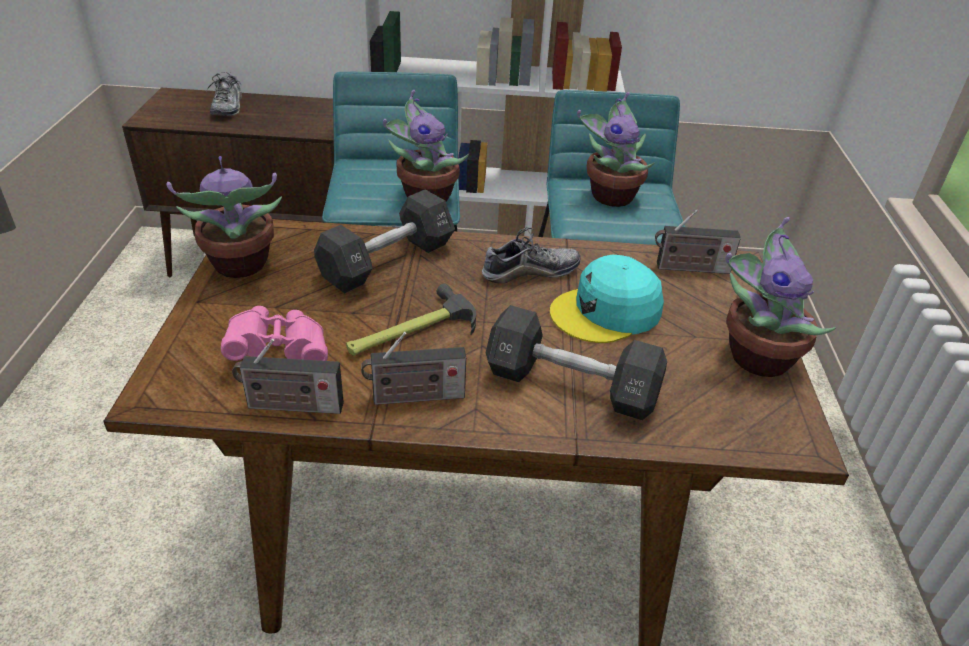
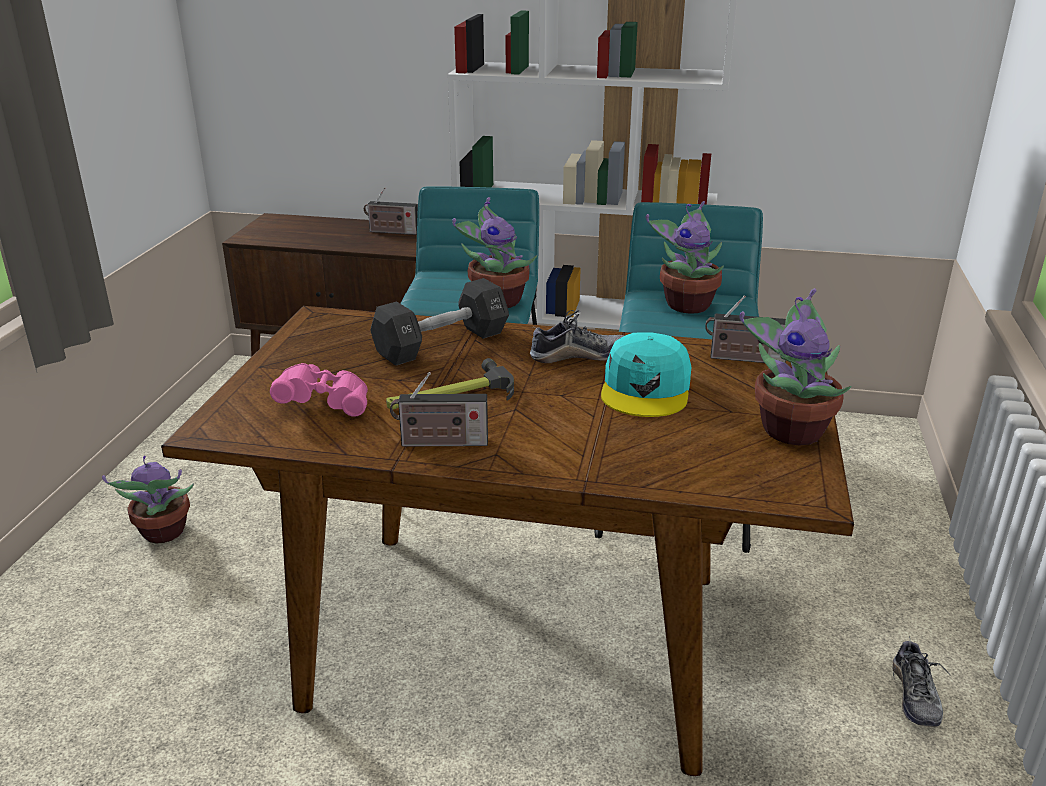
camera: 10 degrees right, 10 degrees down
(228, 107) = (324, 229): shoe -> shoe (914, 695)
(240, 266) = (304, 342): potted plant -> potted plant (163, 533)
(290, 406) = (325, 443): radio -> radio (391, 232)
(571, 385) = (593, 442): black dumbbell -> none
(606, 312) = (646, 389): turquoise cap -> turquoise cap turned 60 degrees counterclockwise

